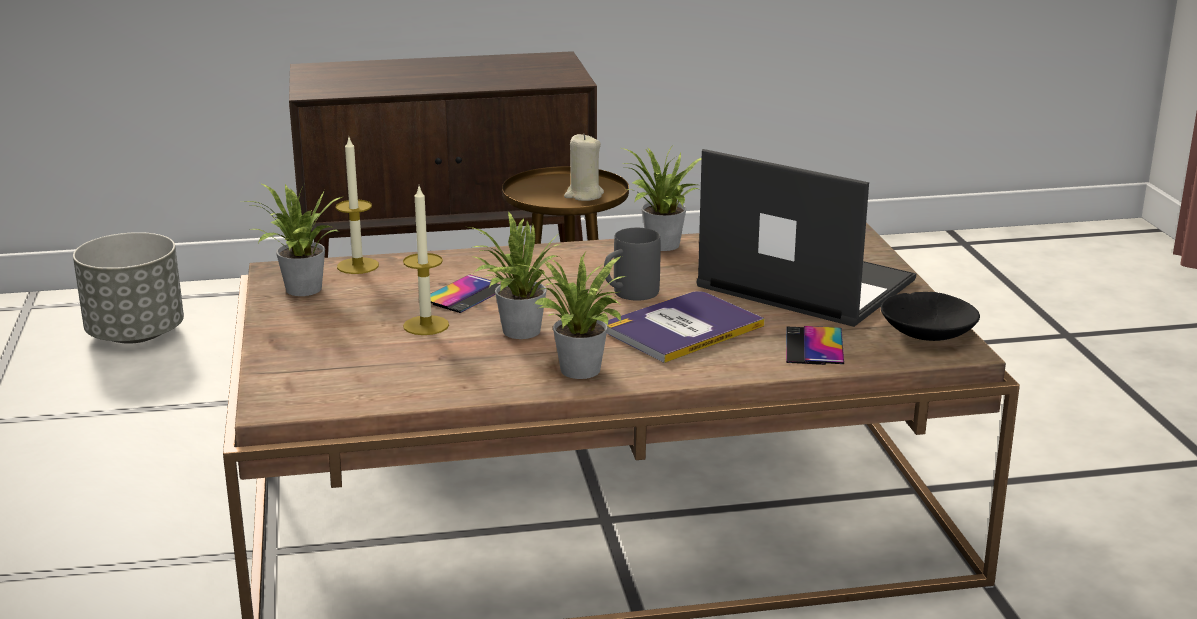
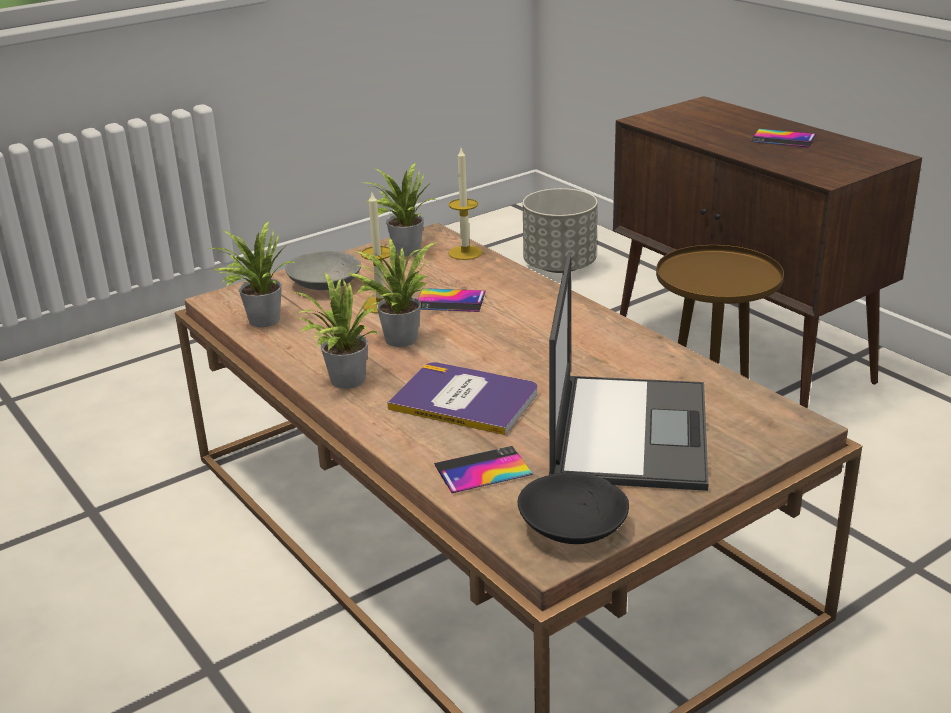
camera: 65 degrees right, 5 degrees up
(325, 342) = (326, 283): none -> grey bowl
(458, 69) = (783, 138): none -> phone
(583, 195) = (722, 283): beige candle -> none
(628, 295) = (513, 359): grey mug -> none
(661, 246) = (639, 345): potted plant -> potted plant (260, 320)

